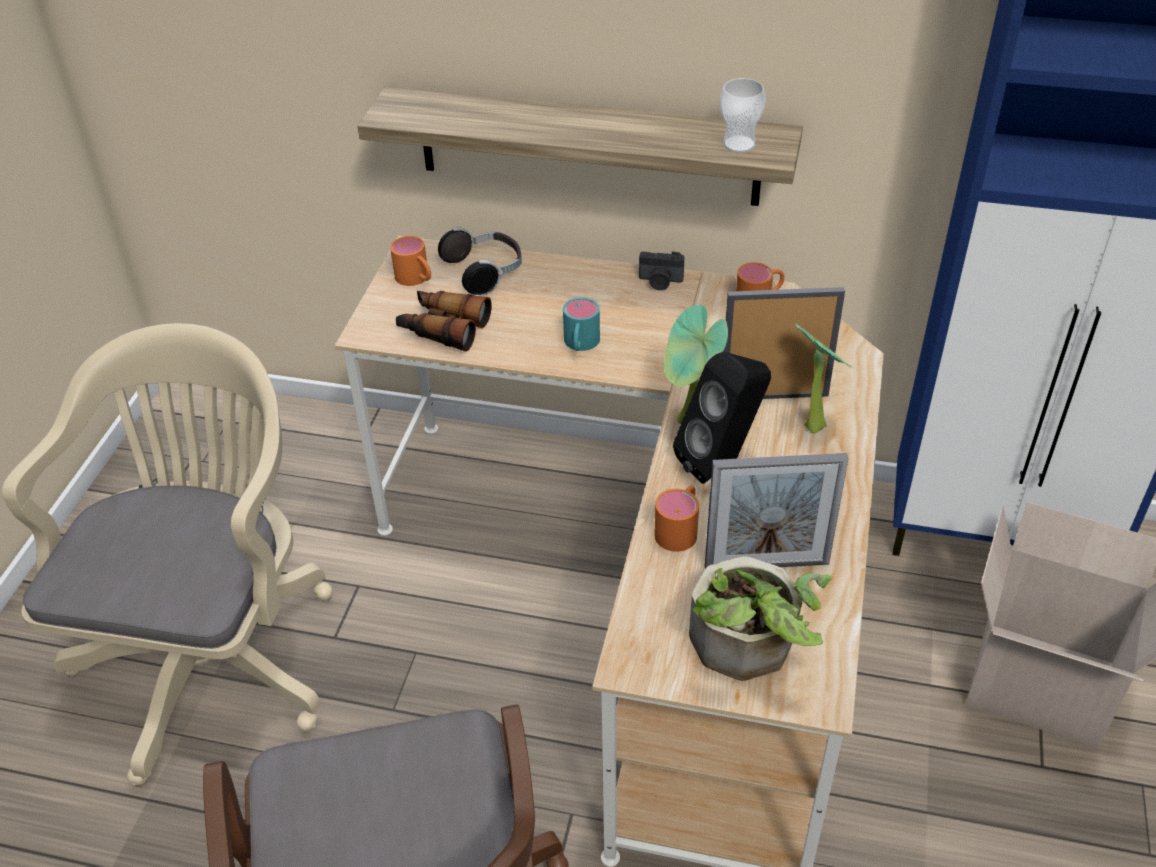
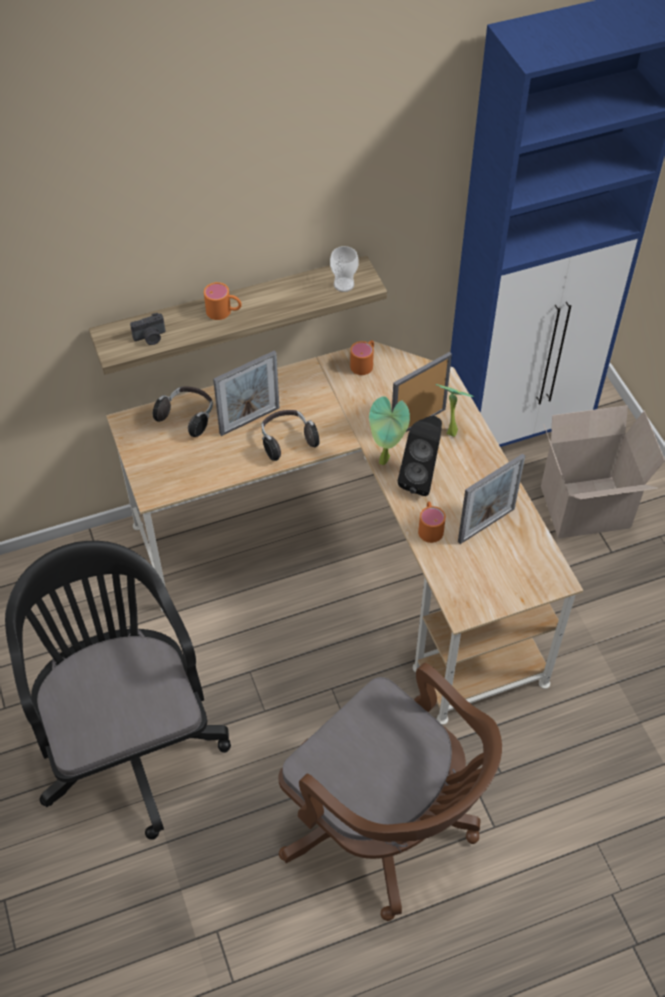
camera: 35 degrees left, 10 degrees up
(215, 652) = (127, 739): beige office chair -> black office chair
(416, 279) = (148, 442): orange mug -> orange mug (224, 312)
(443, 328) = (197, 468): binoculars -> none
(554, 305) = (249, 421): none -> picture frame
(580, 344) = (287, 440): turquoise mug -> headphones
(660, 282) = (298, 375): camera -> camera (150, 337)
(749, 649) = (510, 574): potted plant -> none

